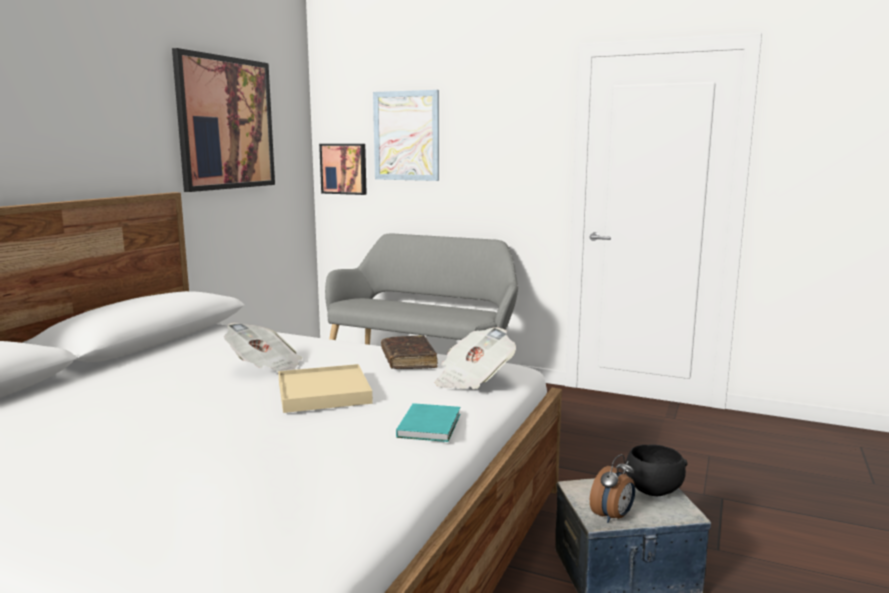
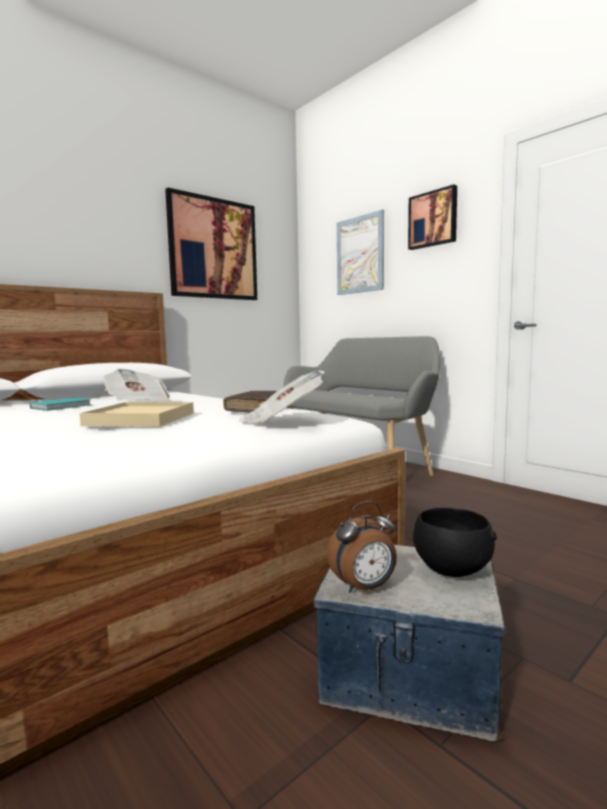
camera: 25 degrees right, 5 degrees down
(344, 169) = (318, 290): picture -> picture (433, 219)
(431, 425) = (170, 441): turquoise book -> turquoise book (63, 406)

